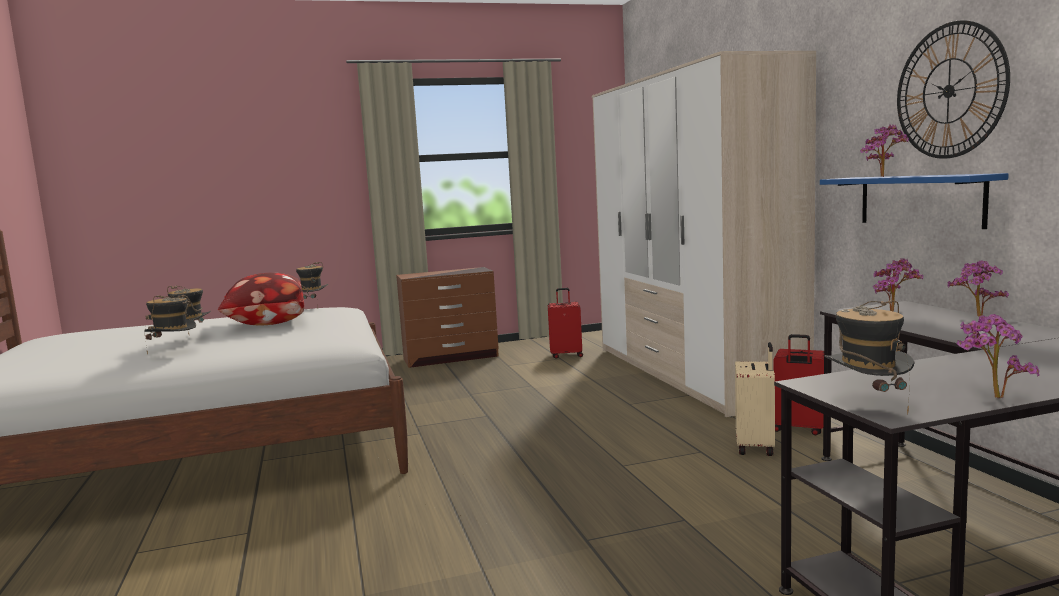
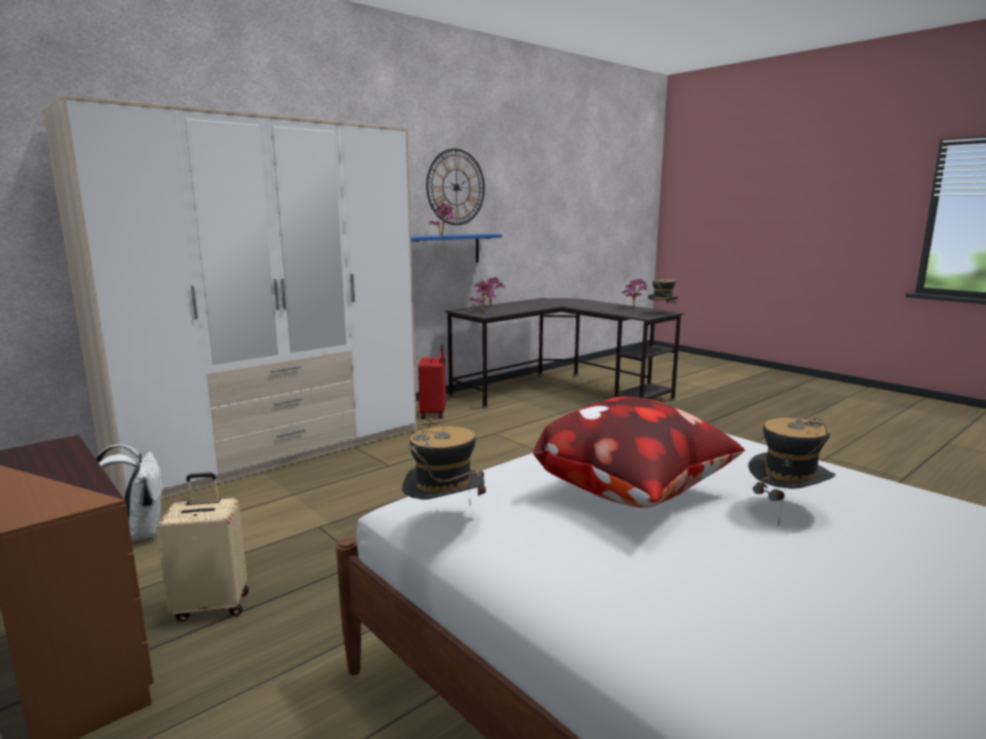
camera: 115 degrees left, 5 degrees up
(173, 352) = (840, 486): hat -> none
(566, 355) = (139, 533): red suitcase -> white backpack
(756, 447) = (475, 421): beige suitcase -> beige suitcase (212, 605)

